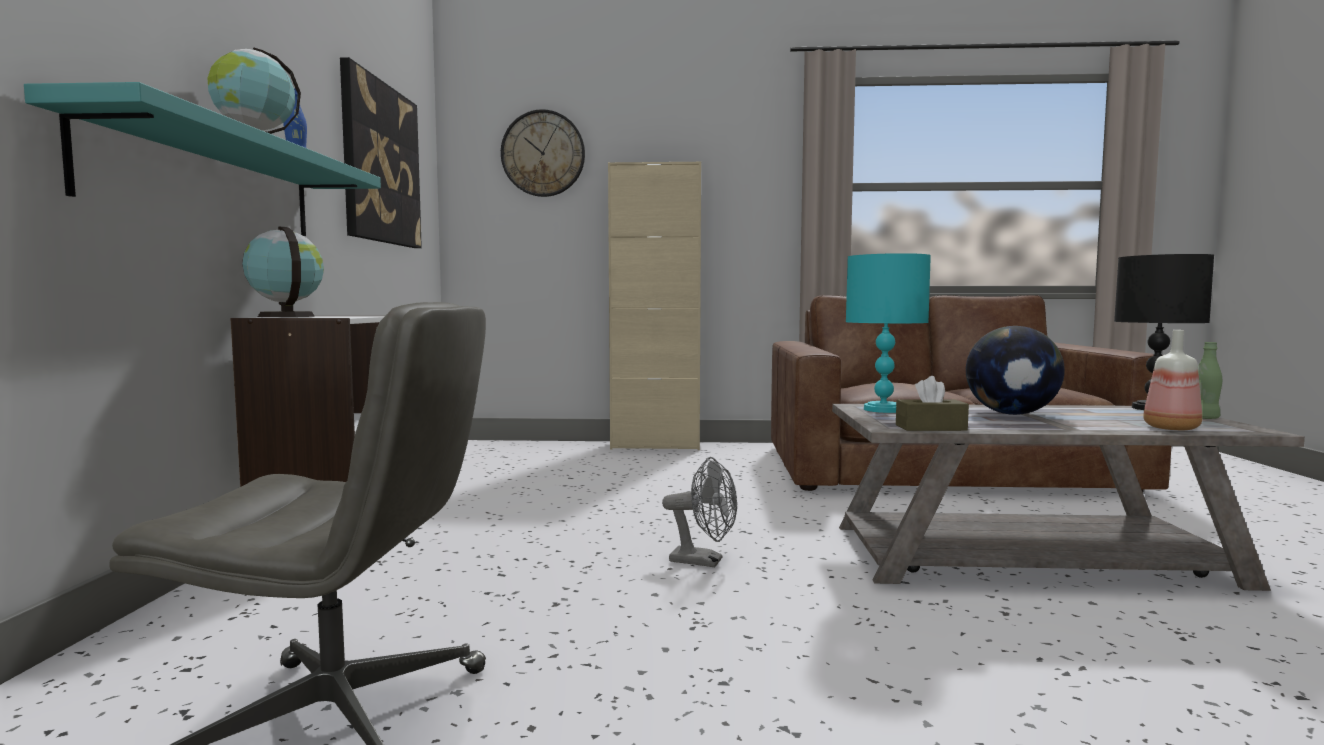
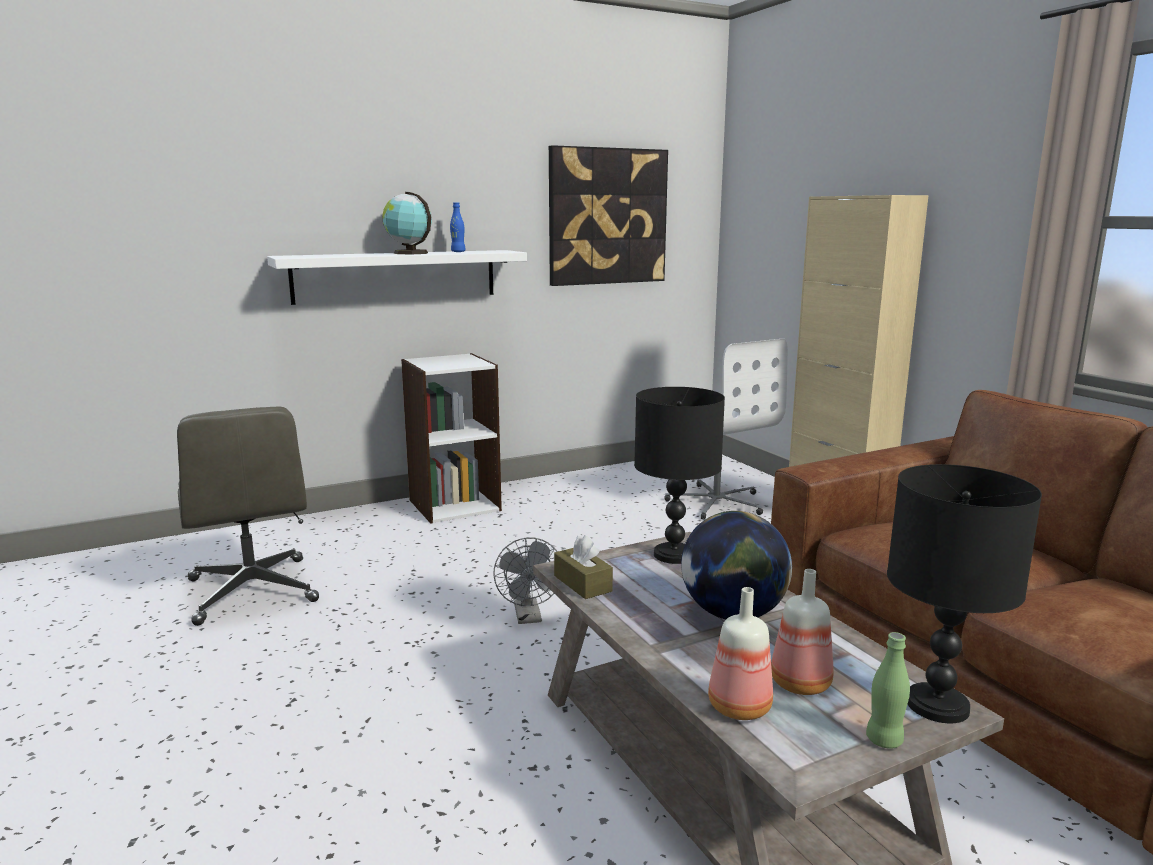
camera: 60 degrees right, 10 degrees up
(210, 182) = (396, 276): turquoise shelf -> white shelf
(286, 316) = (430, 360): globe -> none
(543, 153) = (791, 179): wall clock -> none
(567, 461) = (716, 502): none -> white office chair
(884, 409) = (675, 555): turquoise table lamp -> black table lamp
(1128, 418) = (798, 682): none -> bottle

